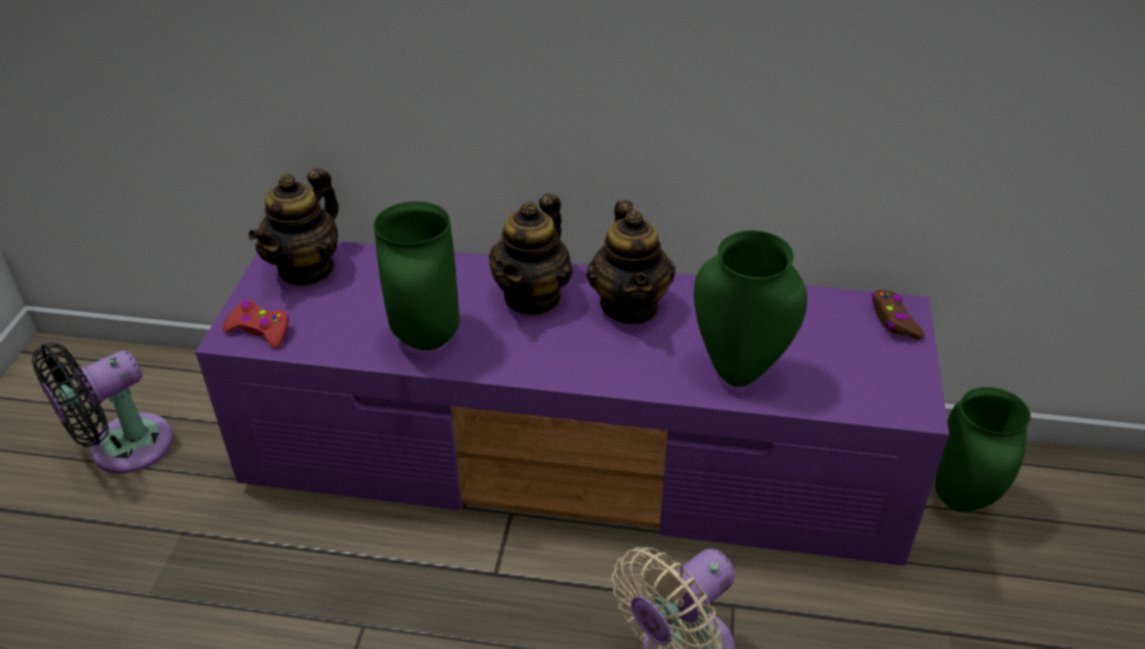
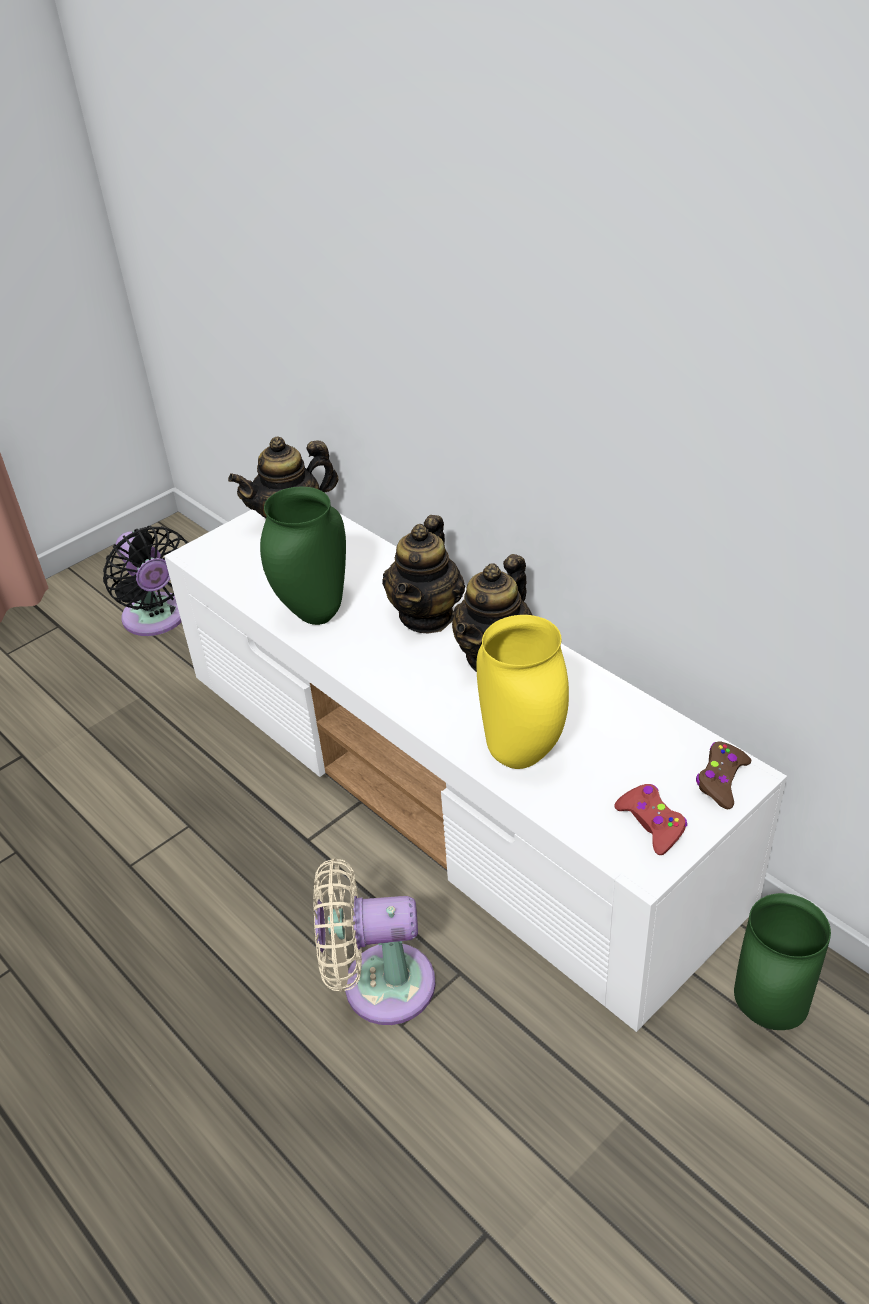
camera: 40 degrees right, 0 degrees up
(123, 448) = (157, 619): black fan -> black fan turned 120 degrees counterclockwise
(260, 330) = (216, 558): red game controller -> red game controller (651, 823)
(533, 297) = (427, 616): teapot -> teapot turned 45 degrees counterclockwise
(577, 462) = (449, 788): purple tv stand -> white tv stand
(738, 374) = (520, 756): green vase -> yellow vase

